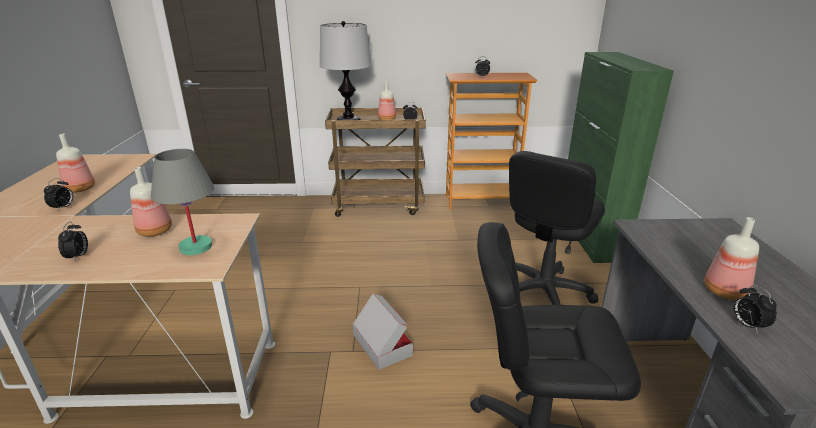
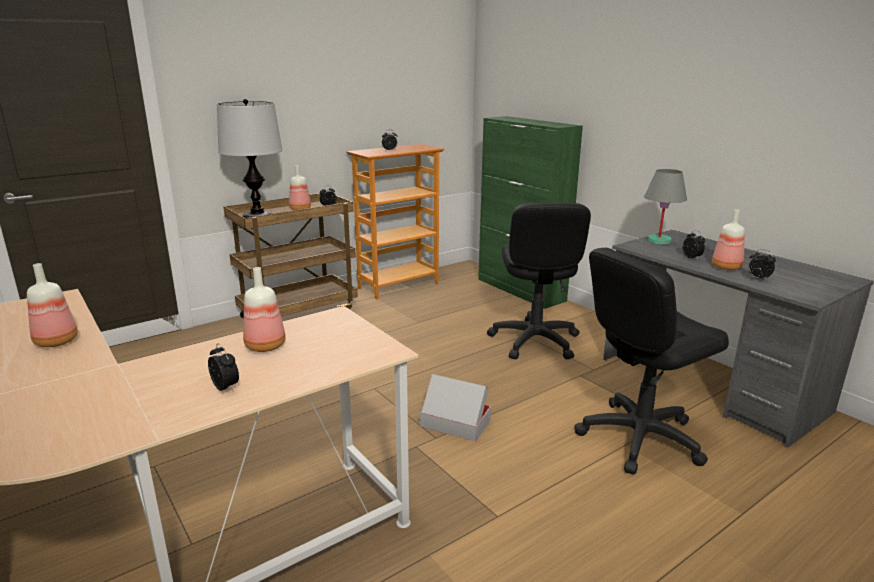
camera: 35 degrees left, 5 degrees down
(63, 208) = (82, 362): alarm clock -> alarm clock (692, 258)
(196, 247) = (341, 343): grey table lamp -> grey table lamp (659, 240)

